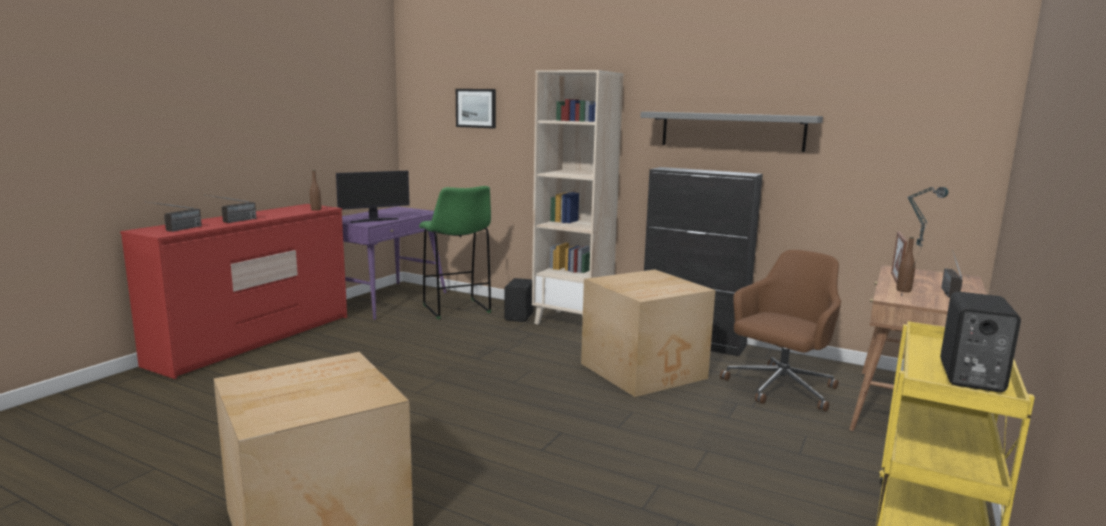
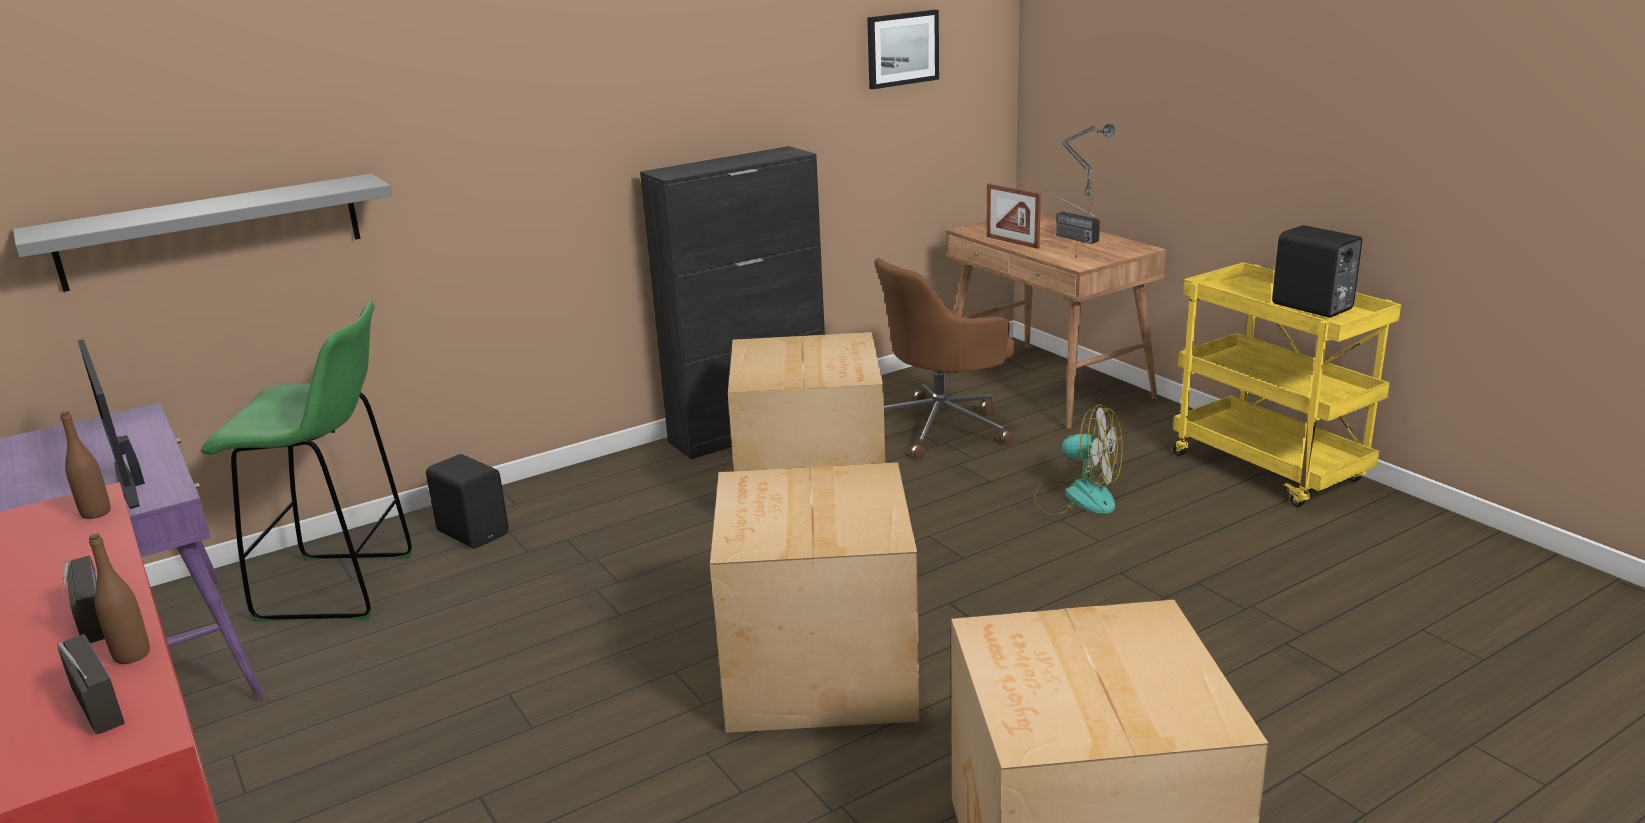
camera: 60 degrees left, 10 degrees up
(374, 220) = (131, 483): monitor -> monitor turned 150 degrees clockwise
(461, 411) = (816, 671): none -> cardboard box
(476, 108) = (181, 134): picture -> picture (902, 48)
(573, 322) = (562, 492): beige bookcase -> none
(731, 131) = (730, 88): grey shelf -> grey shelf (211, 231)
(748, 451) = (1077, 497): none -> fan
(779, 389) = (942, 427): brown office chair -> brown office chair turned 105 degrees counterclockwise
(903, 290) = (1055, 251): brown bottle -> brown bottle (132, 655)

